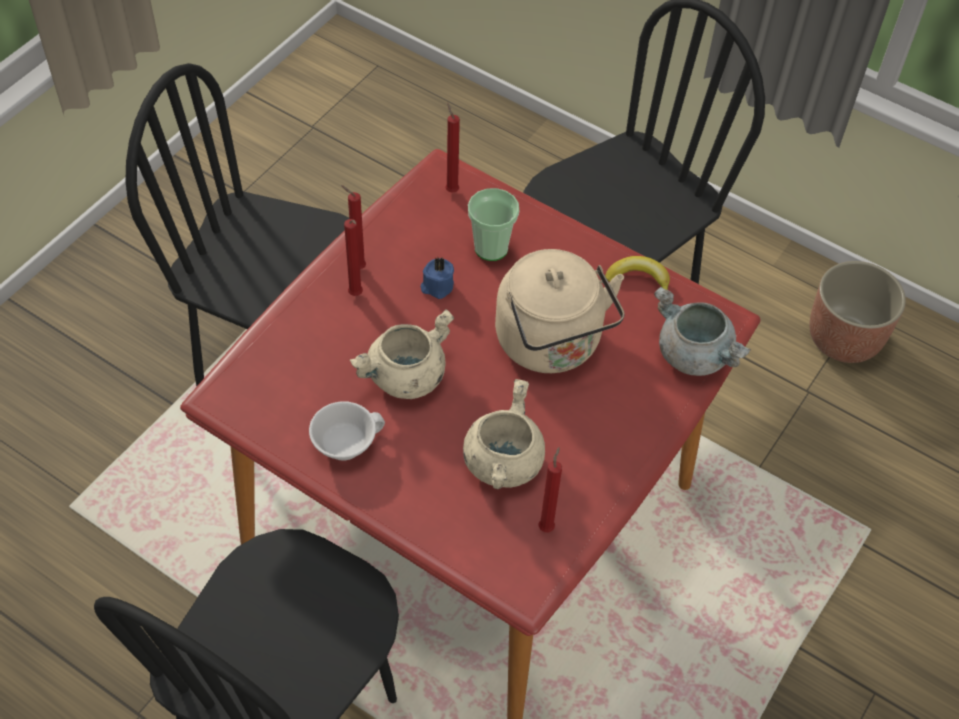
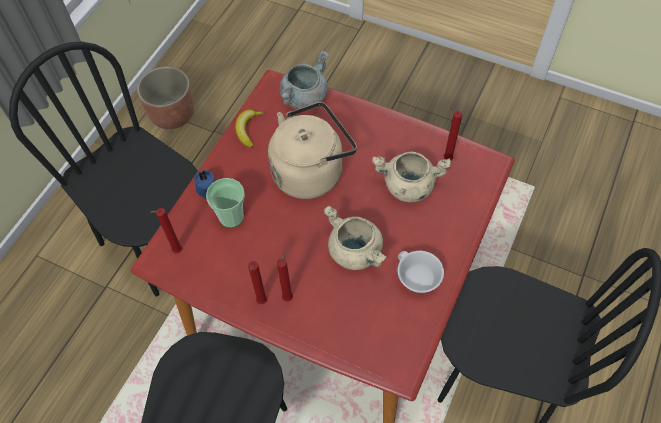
camera: 95 degrees left, 5 degrees up
(437, 286) = (272, 246): blue candle -> blue candle (207, 190)

